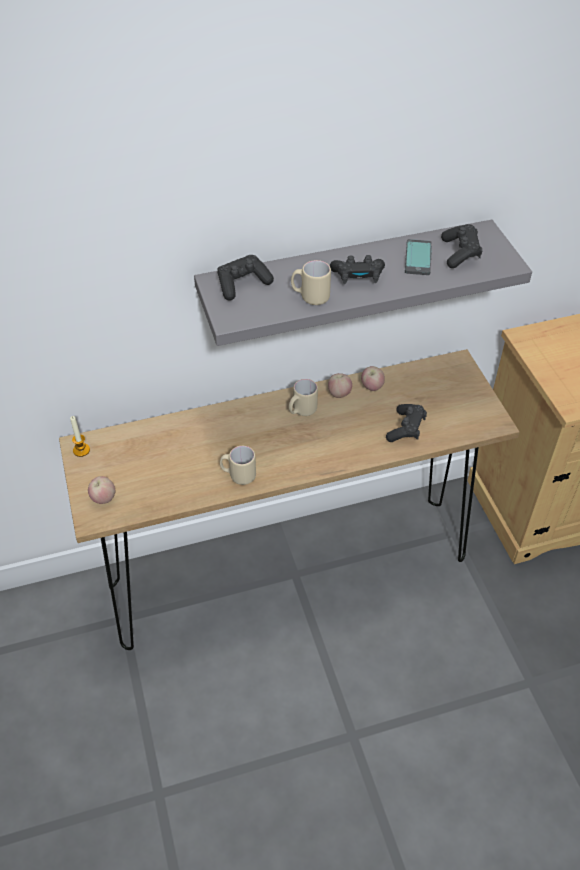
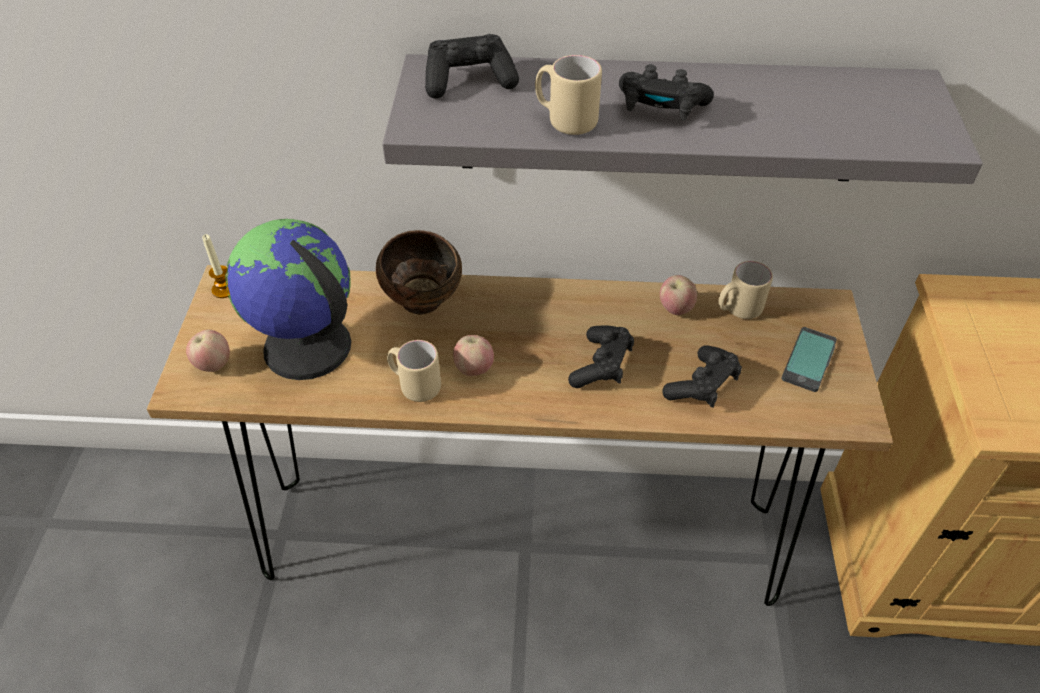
camera: 20 degrees right, 0 degrees up
(157, 472) = (306, 347): none -> globe
(218, 424) = (424, 304): none -> brown bowl
(301, 411) = (553, 316): beige mug -> beige mug (737, 310)
(339, 394) = (621, 306): apple -> apple (474, 369)
(418, 258) = (779, 101): phone -> phone (809, 360)
(460, 253) = (857, 109): black game controller -> black game controller (601, 366)

